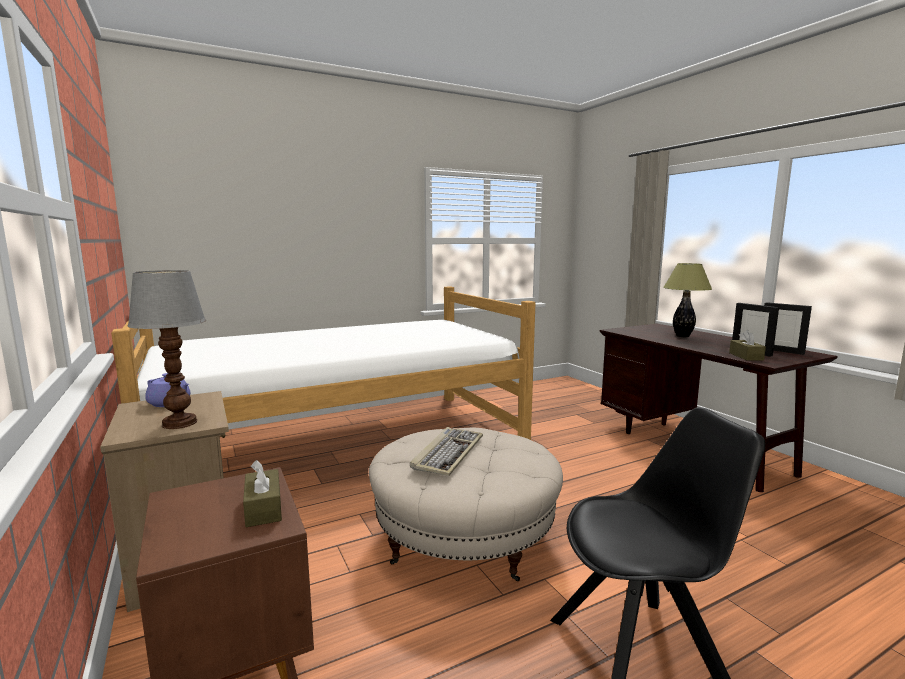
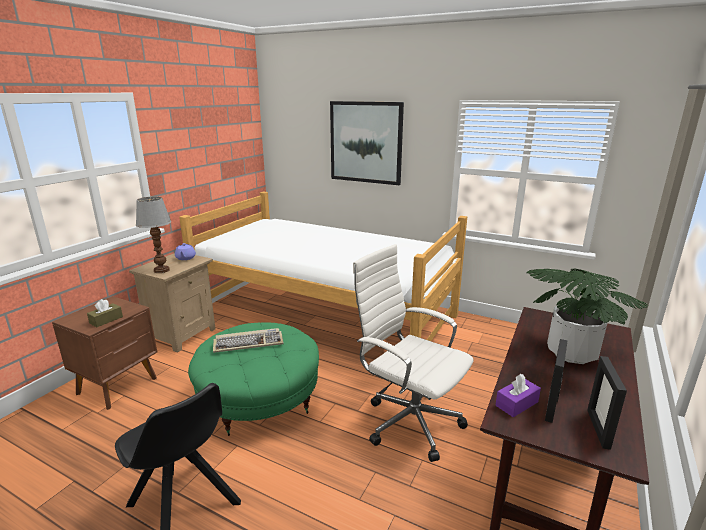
camera: 55 degrees right, 10 degrees up
(318, 214) = (366, 142): none -> picture
(464, 537) = (259, 399): beige ottoman -> green ottoman
(586, 468) = (408, 421): none -> white office chair
(682, 336) = (572, 353): table lamp -> potted plant
(746, 356) = (516, 404): brown tissue box -> purple tissue box

